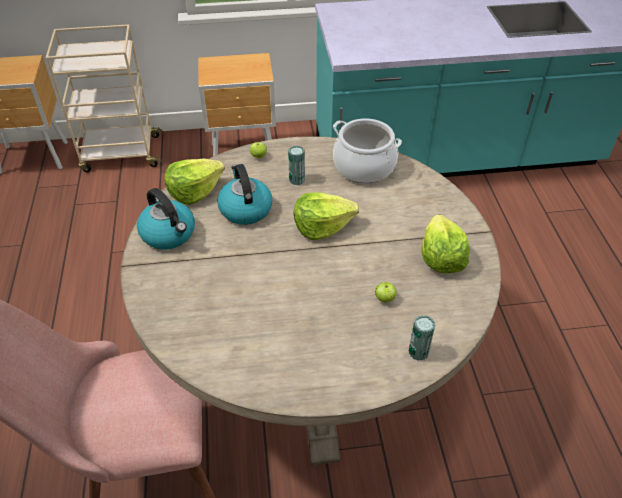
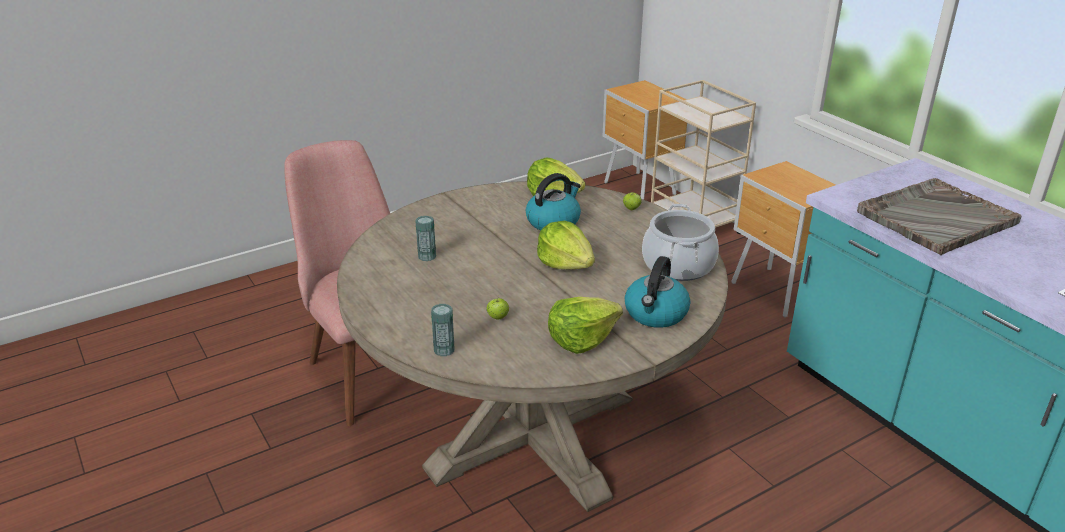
camera: 65 degrees right, 15 degrees down
(169, 234) = (493, 199): kettle -> kettle (656, 314)
(297, 180) = (618, 235): can -> can (427, 256)
(401, 34) = (935, 218): none -> grey tray

